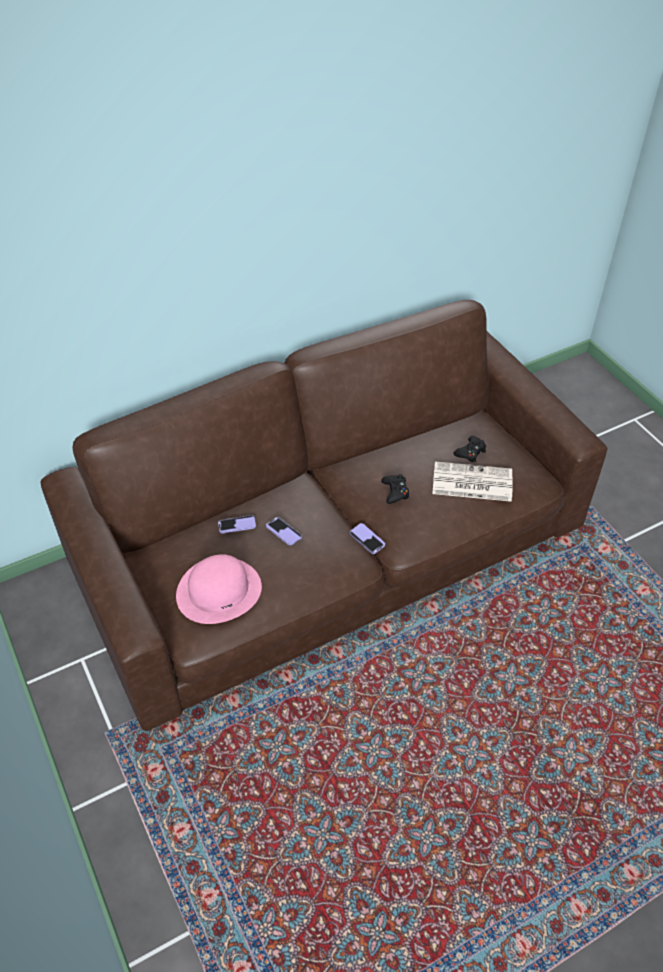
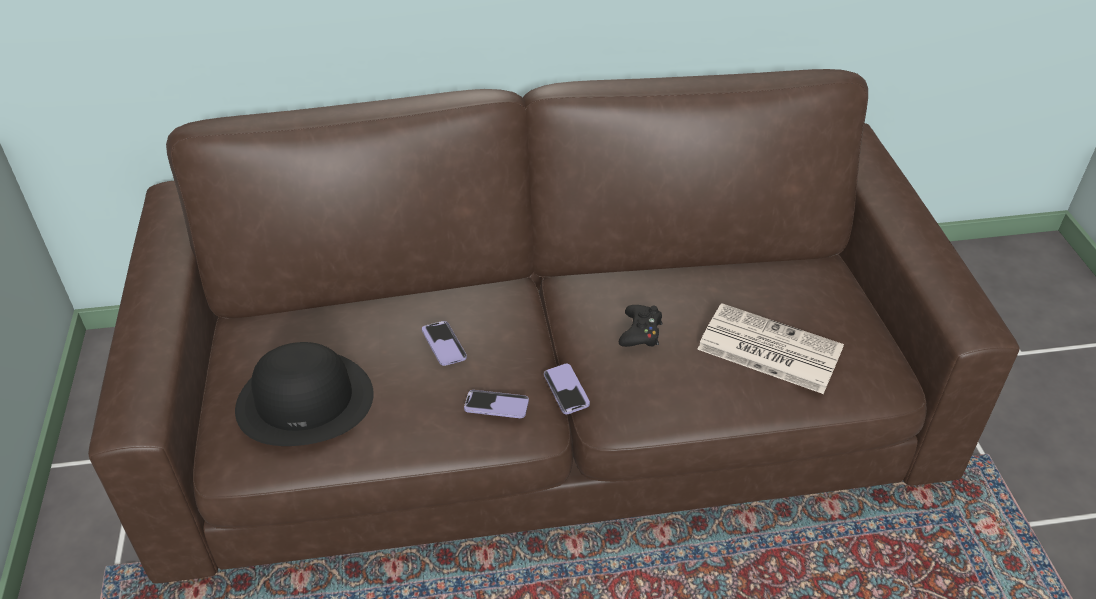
camera: 20 degrees right, 5 degrees down
(219, 590) = (305, 400): pink hat -> black hat
(237, 525) = (385, 318): phone -> phone (496, 405)
(470, 452) = (787, 306): black game controller -> none

